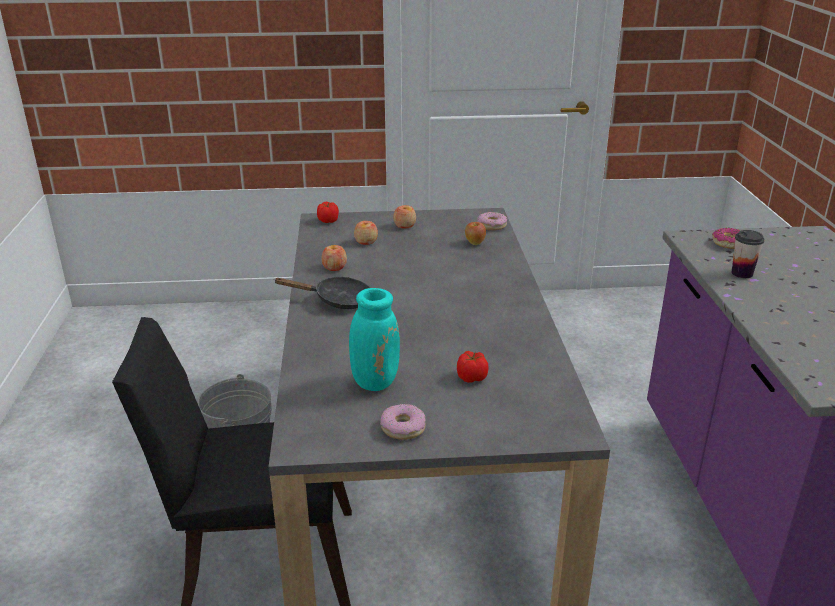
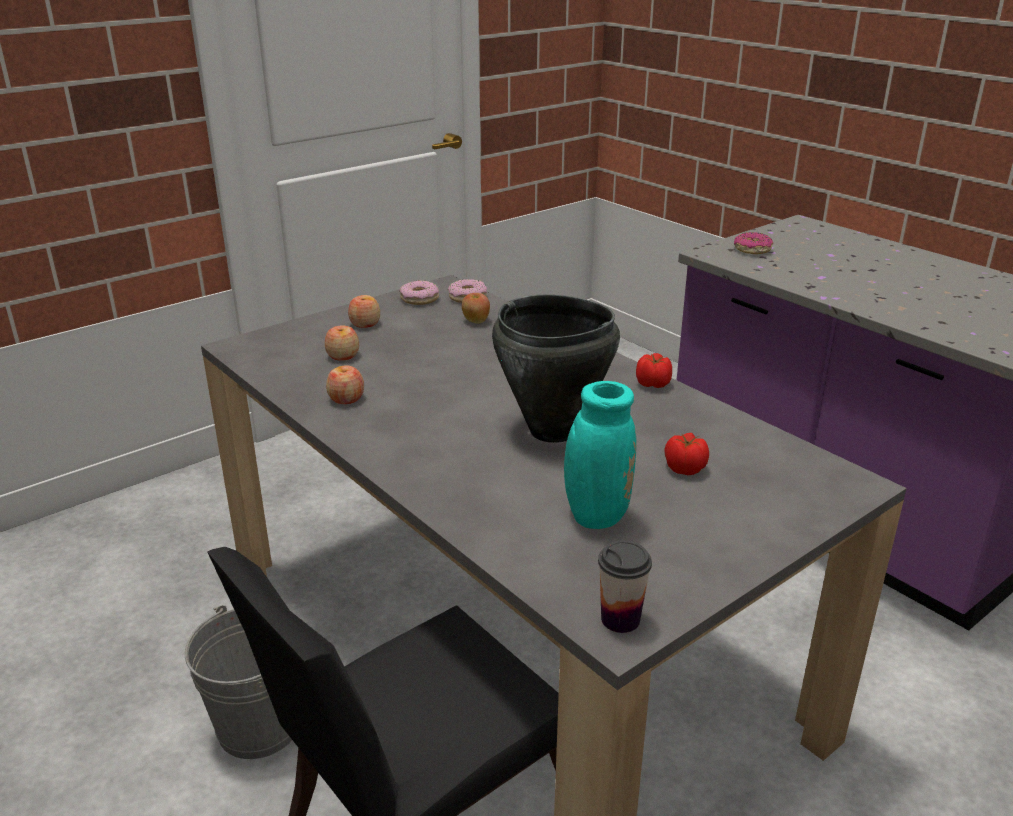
camera: 35 degrees left, 0 degrees up
(327, 221) = (254, 345): tomato -> tomato (653, 384)
(337, 300) = (408, 437): black frying pan -> none
(403, 428) = (698, 555): donut -> donut (419, 299)
(423, 326) = (553, 431): none -> black cooking pot
(742, 273) = (804, 274): cup -> cup (620, 619)

